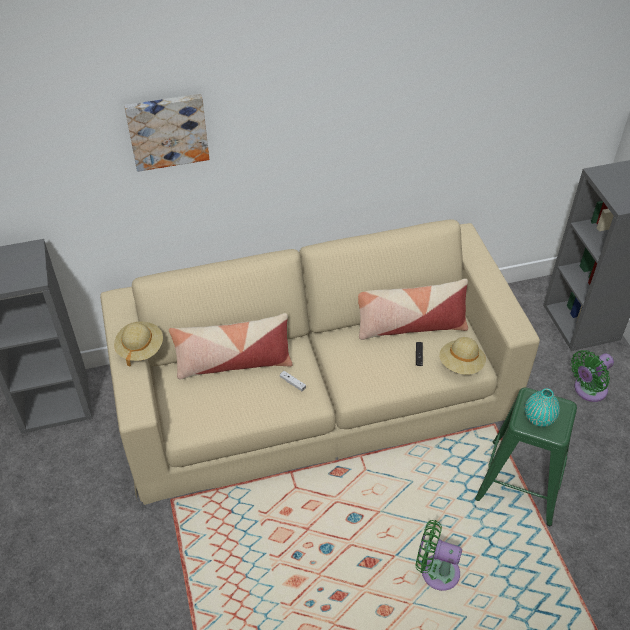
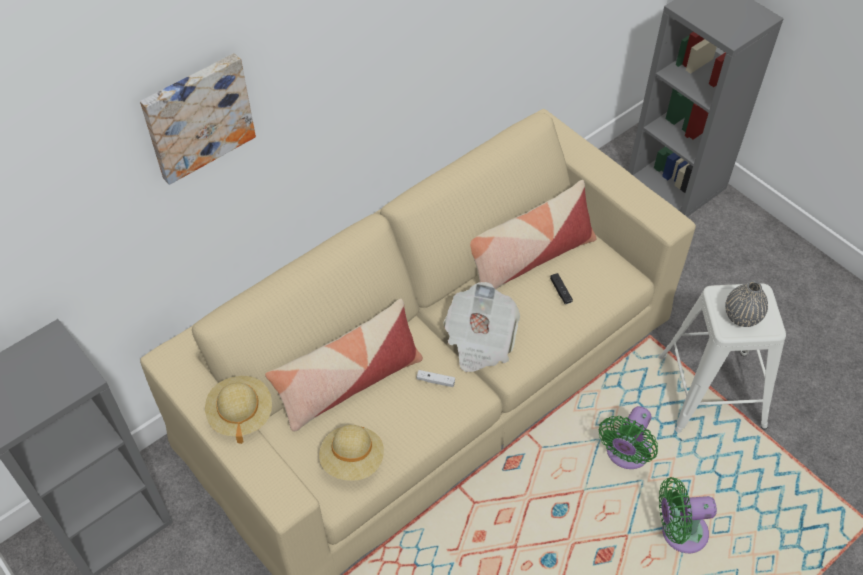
camera: 25 degrees left, 5 degrees up
(340, 368) = (480, 340): none -> newspaper
(461, 364) = (610, 283): beige hat -> beige hat (352, 460)
(522, 481) = (712, 390): green stool -> white stool
(539, 418) = (742, 316): turquoise vase -> grey vase
(587, 390) = (723, 258): green fan -> green fan (625, 454)

